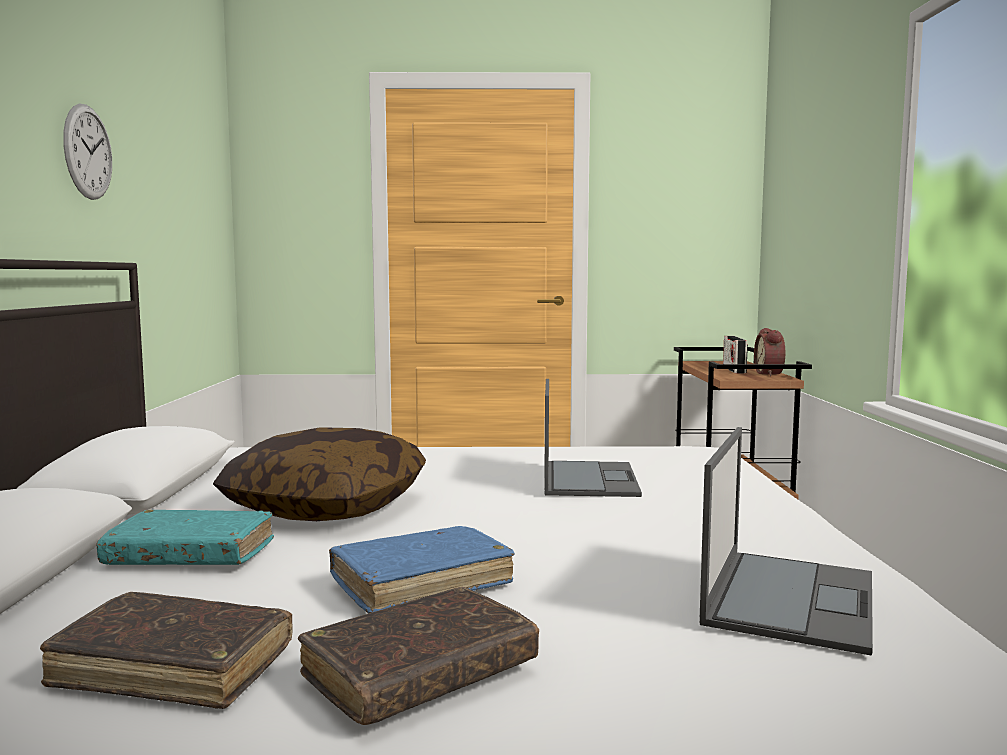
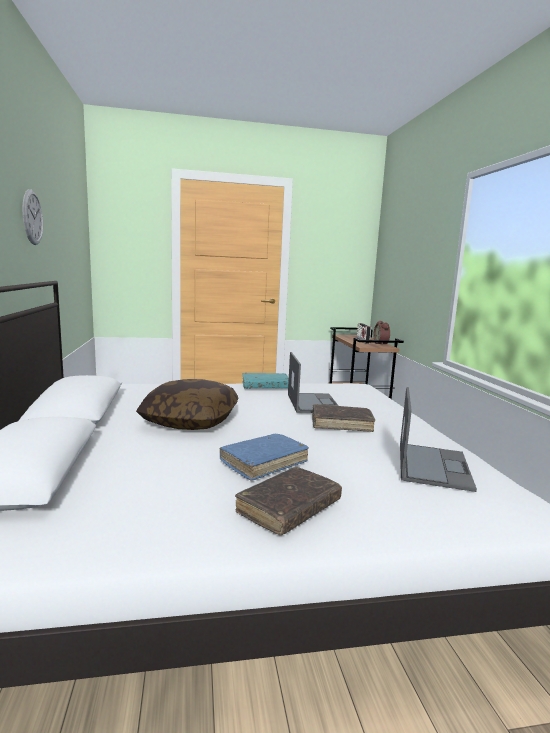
camera: 10 degrees left, 5 degrees up
(174, 667) = (170, 511): brown book -> brown book (341, 424)
(190, 555) = (137, 450): turquoise book -> turquoise book (265, 386)

